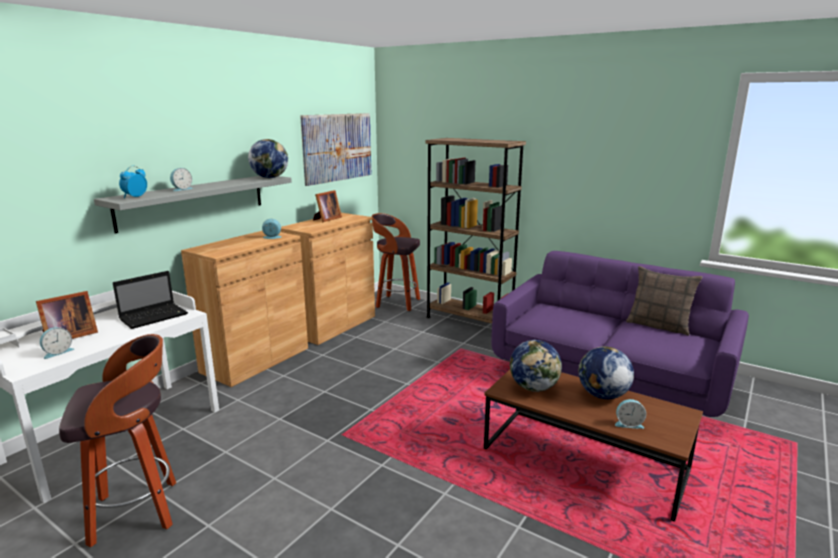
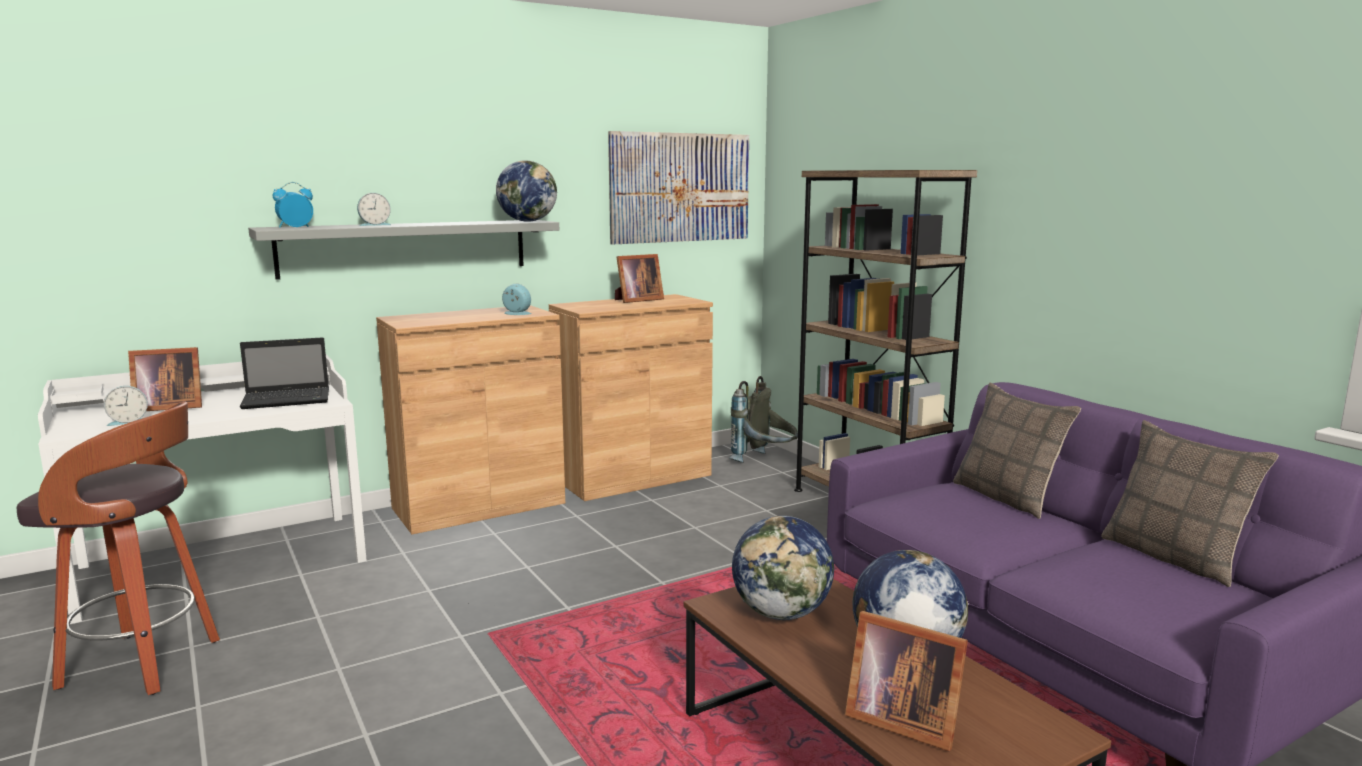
camera: 25 degrees right, 5 degrees down
(396, 303) = (765, 462): stool -> grey backpack
(572, 308) = (1007, 497): none -> pillow
(628, 424) = (899, 719): alarm clock -> picture frame

